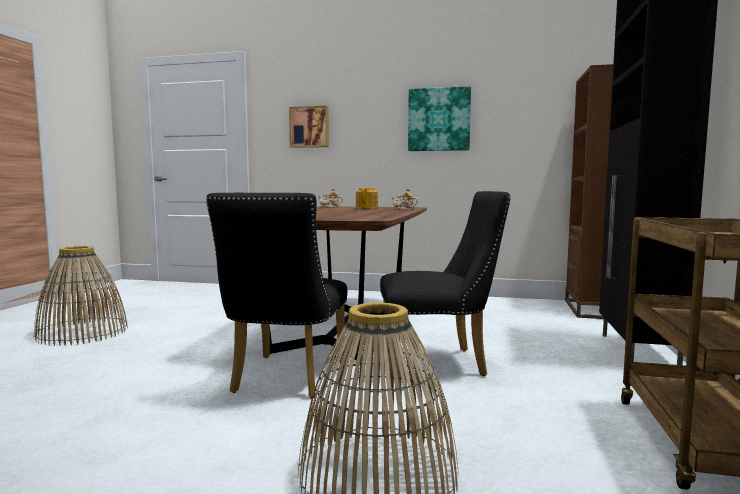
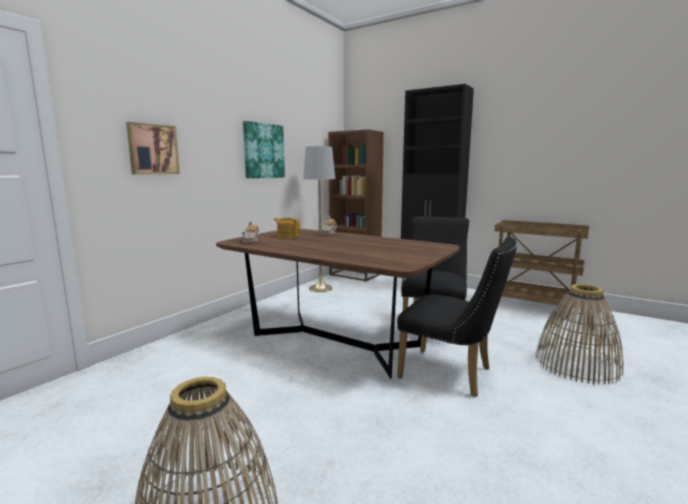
camera: 70 degrees left, 5 degrees up
(499, 304) = (320, 288): none -> grey floor lamp

